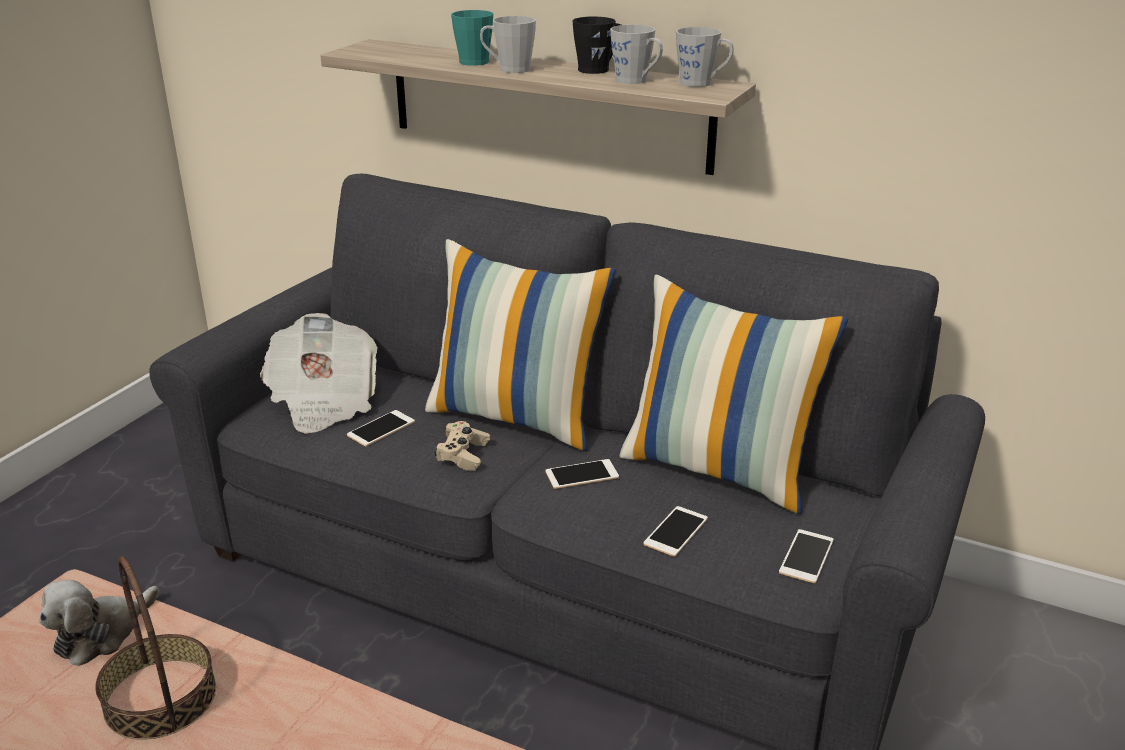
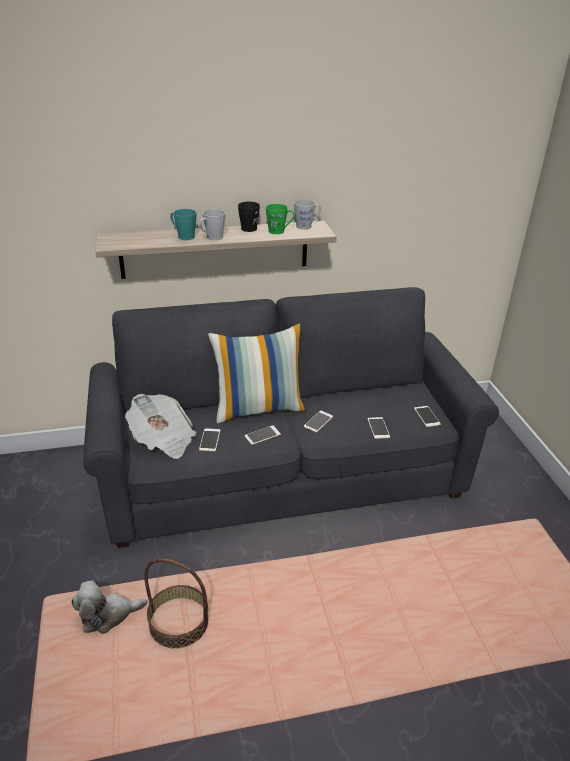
camera: 40 degrees left, 5 degrees up
(101, 635) = (107, 615): plush toy -> plush toy turned 75 degrees clockwise
(463, 455) = (262, 435): beige game controller -> phone
(636, 81) = (279, 231): grey mug -> green mug
(719, 469) = (361, 396): pillow -> none

